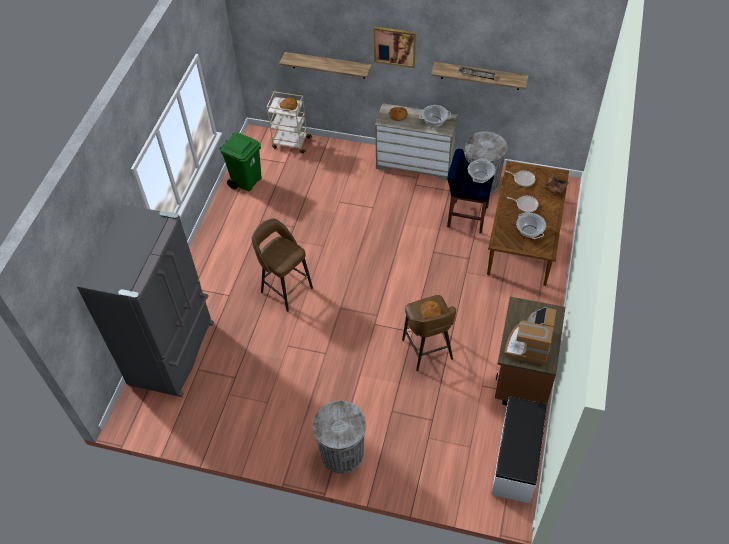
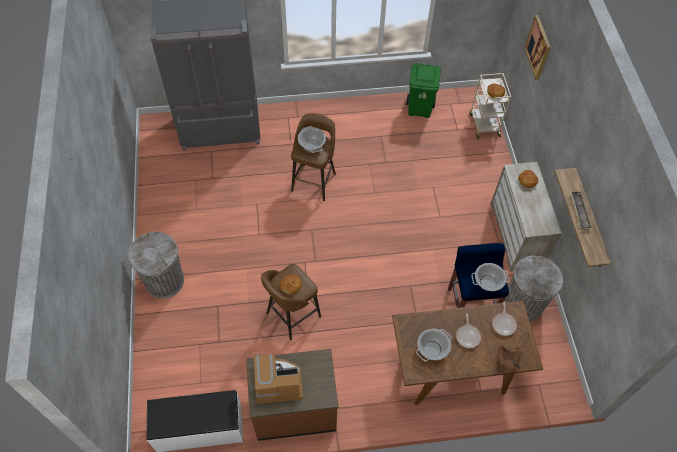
camera: 65 degrees right, 5 degrees up
(328, 65) = (534, 89): shelf -> none
(395, 46) = (566, 121): picture -> picture (538, 47)
(434, 121) = (538, 215): cooking pot -> cooking pot (312, 145)

